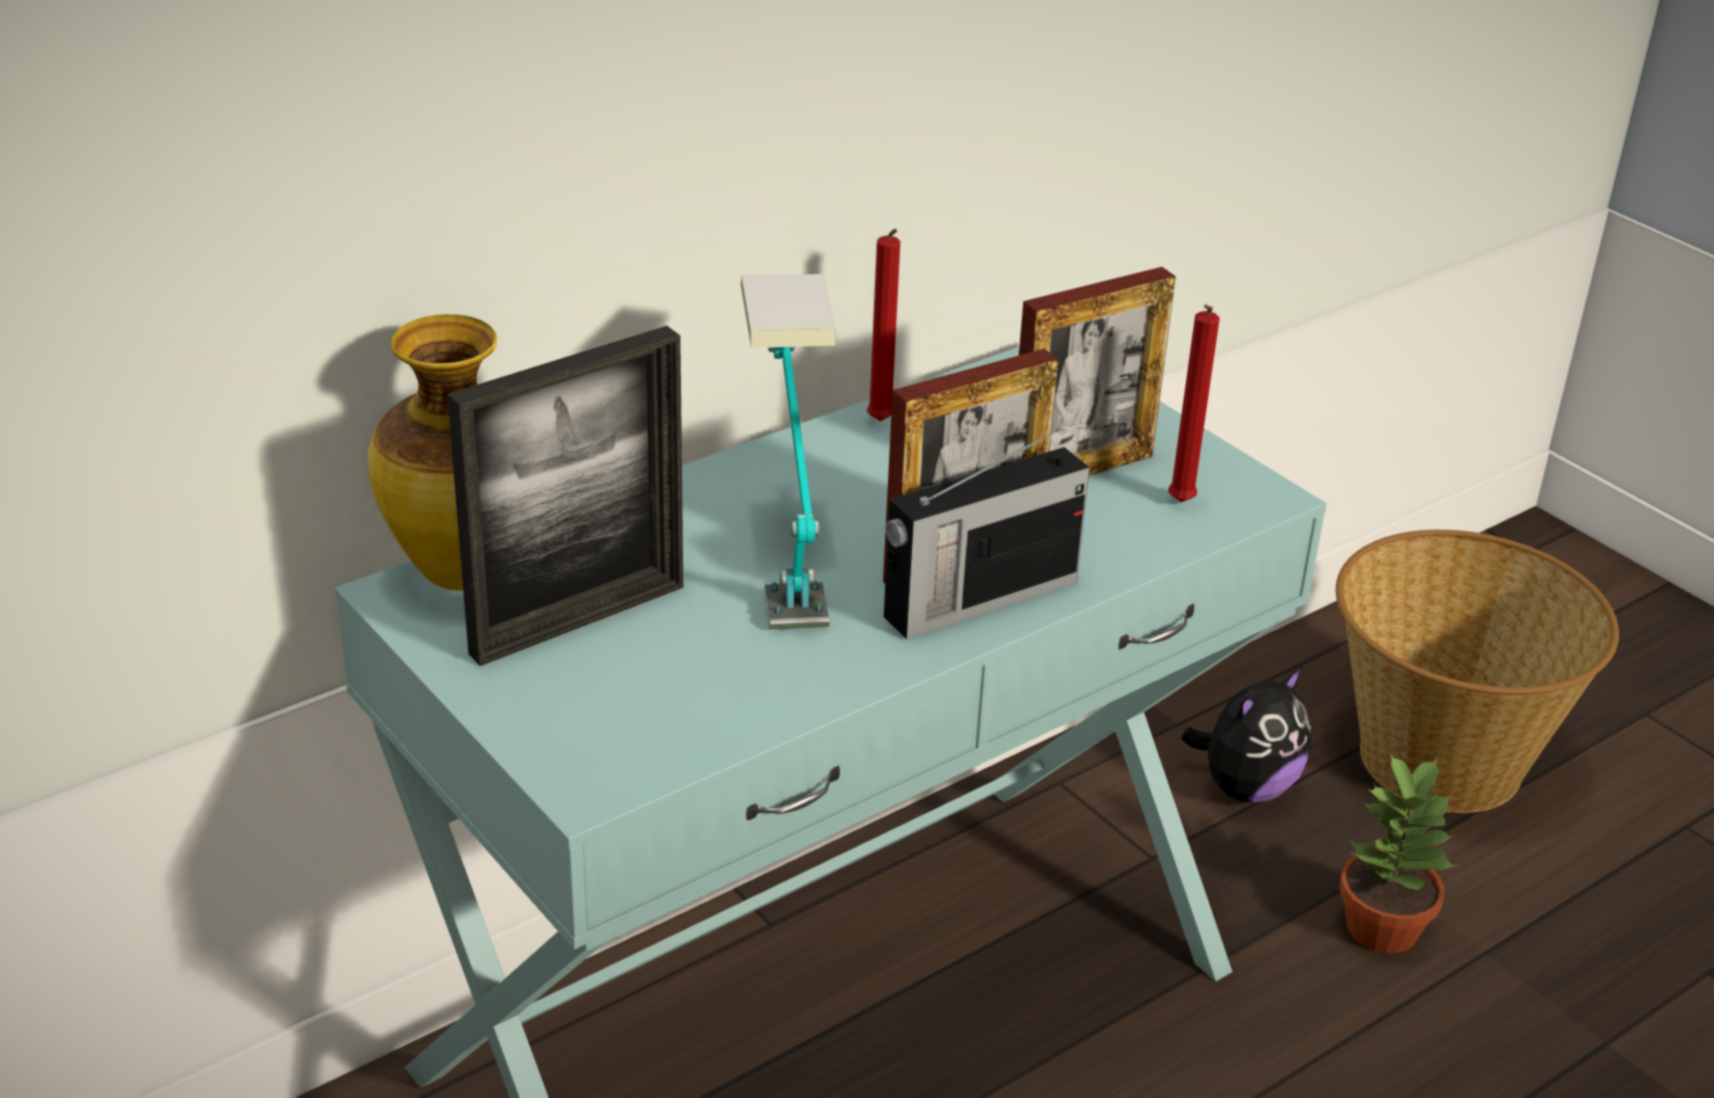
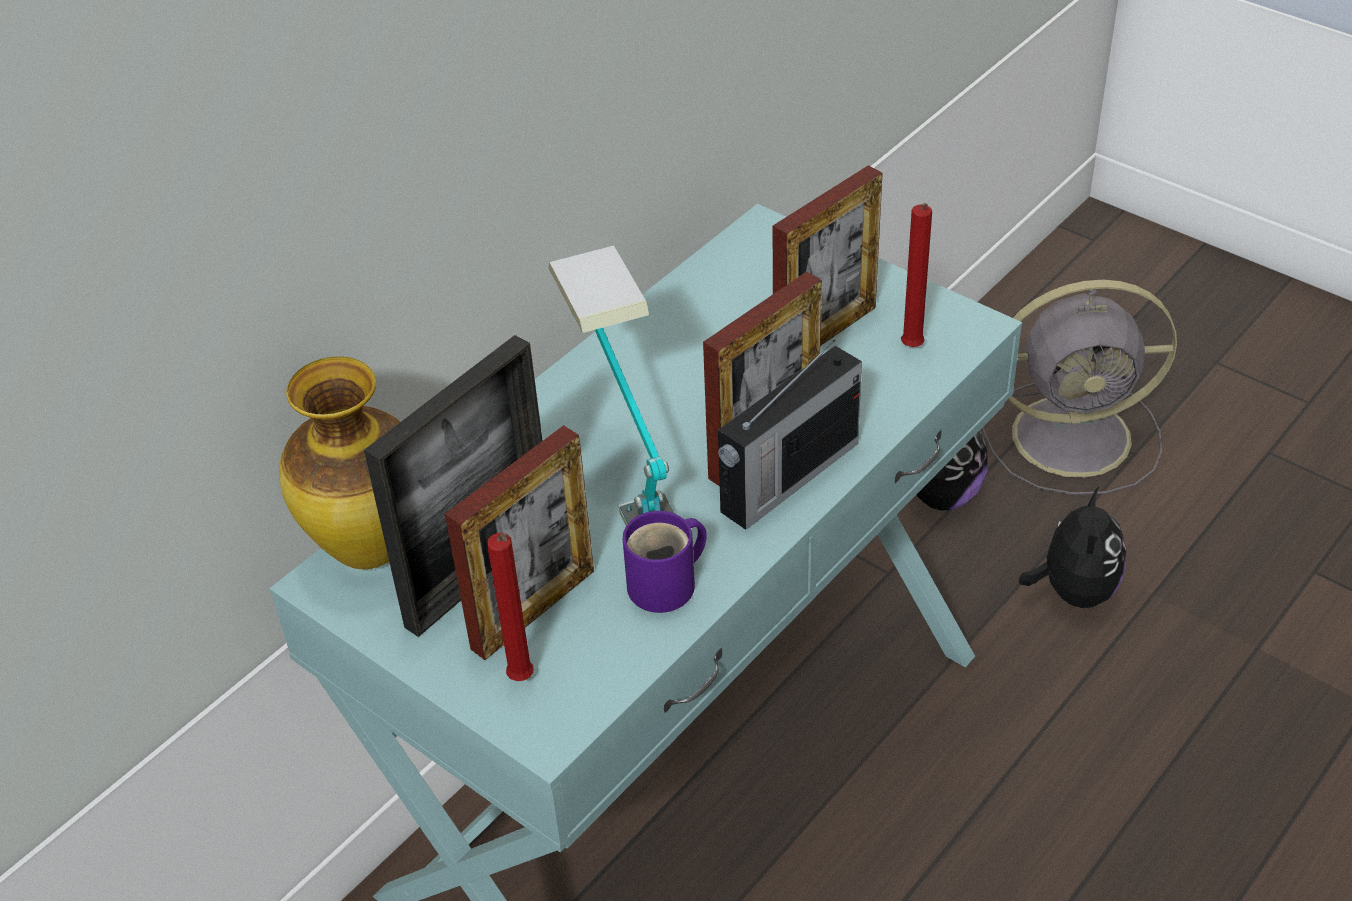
camera: 10 degrees left, 10 degrees up
(623, 666) = (533, 609): none -> picture frame
(791, 674) = (668, 585): none -> purple mug
(880, 423) = (652, 323): red candle -> red candle (522, 681)
(1382, 926) = (1073, 591): potted plant -> plush toy
(1439, 758) = (1077, 436): basket -> grey fan

